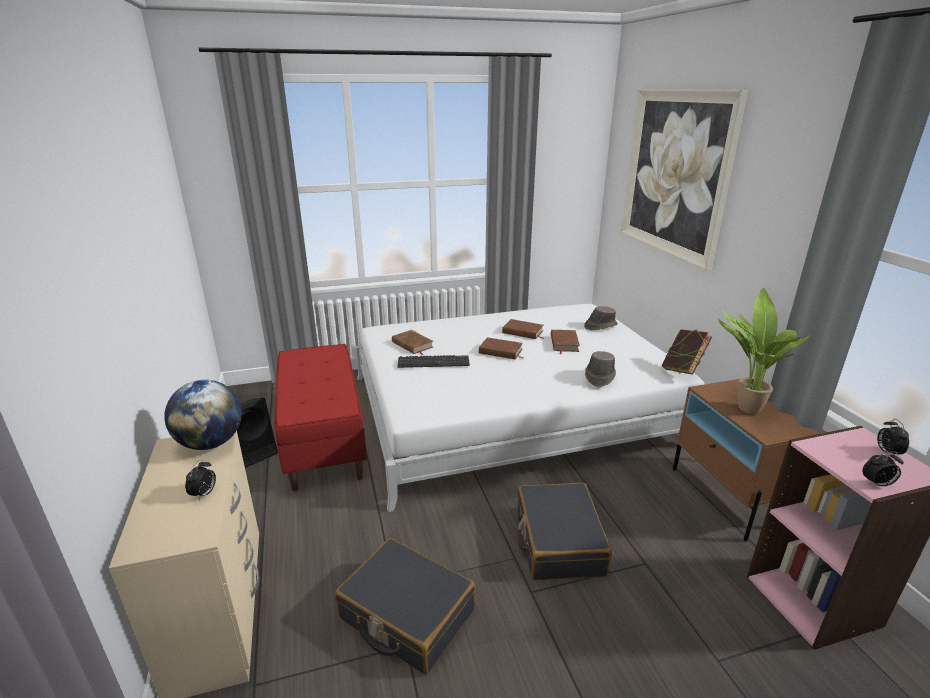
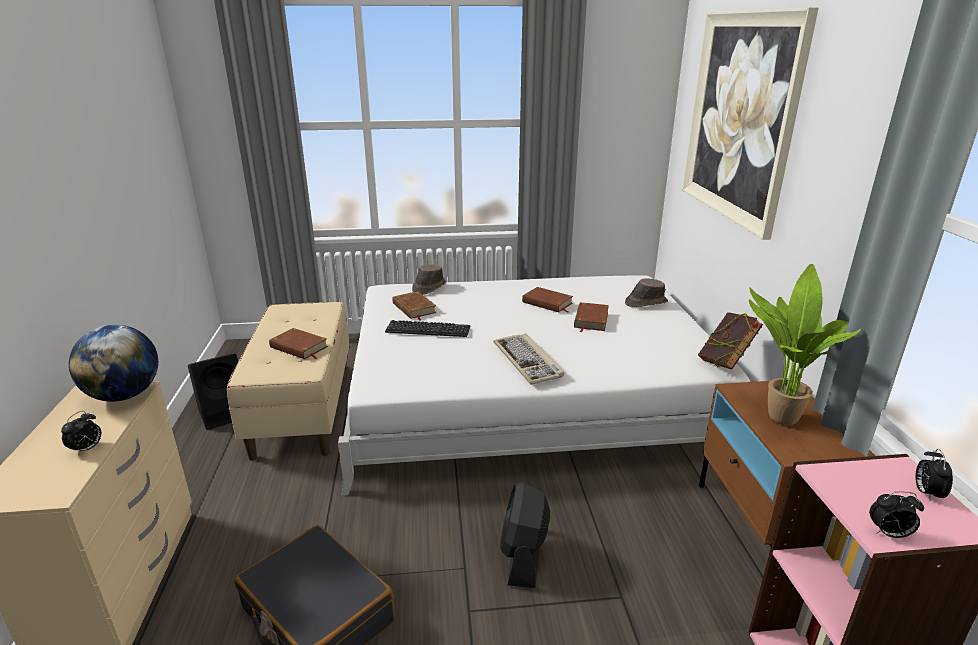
camera: 10 degrees right, 0 degrees up
(324, 440) = (304, 408): red bench -> beige bench
(500, 351) = (510, 323): brown book -> brown book (299, 347)
(529, 382) = (528, 361): none -> keyboard
(558, 541) = (523, 555): black suitcase -> black fan
(599, 376) = (615, 362): brown hat -> brown hat (428, 288)

